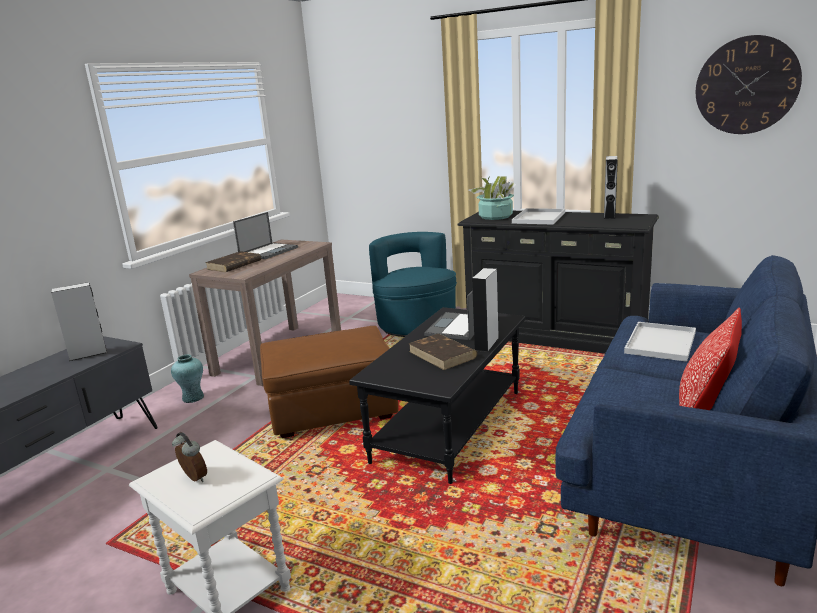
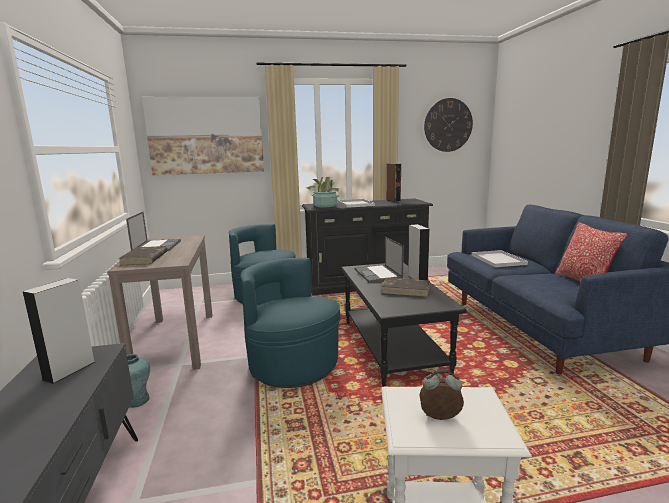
camera: 40 degrees left, 5 degrees down
(332, 410) = (294, 365): brown ottoman -> turquoise armchair
(381, 115) = (206, 136): none -> picture
(609, 216) = (393, 200): grey speaker -> brown speaker

